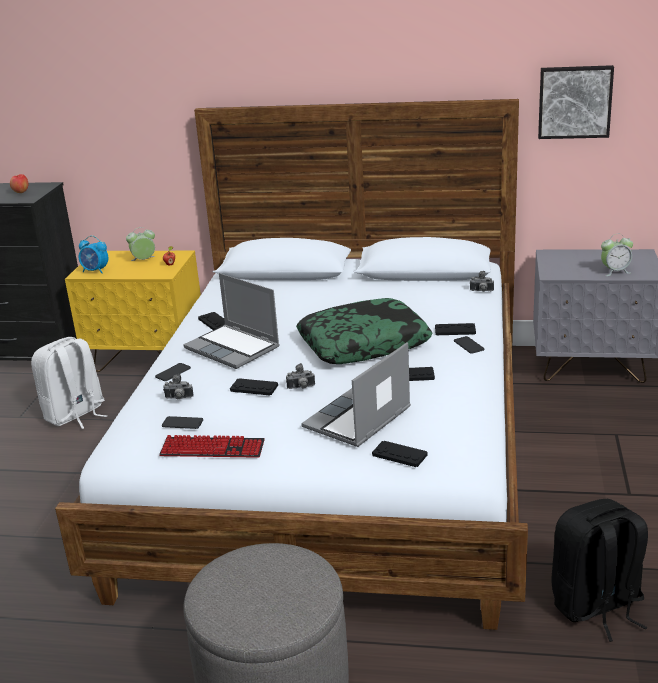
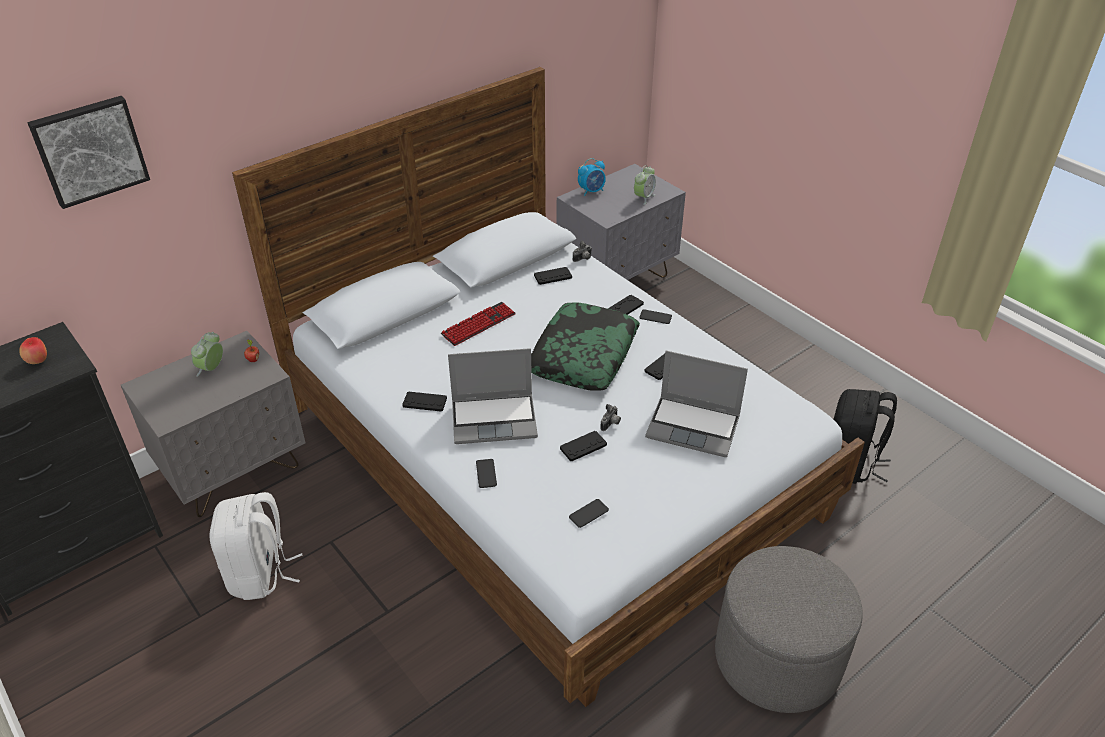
camera: 50 degrees left, 15 degrees up
(95, 271) = (179, 409): alarm clock -> alarm clock (591, 191)
(147, 359) = (234, 471): yellow nightstand -> grey nightstand
(178, 398) = (543, 494): camera -> none
(212, 449) = (646, 519): keyboard -> keyboard (478, 325)
(357, 419) = (694, 427): laptop -> laptop turned 60 degrees counterclockwise
(399, 455) = (764, 438): black game controller -> black game controller (553, 276)
(574, 102) = (576, 56): picture -> picture (89, 150)

